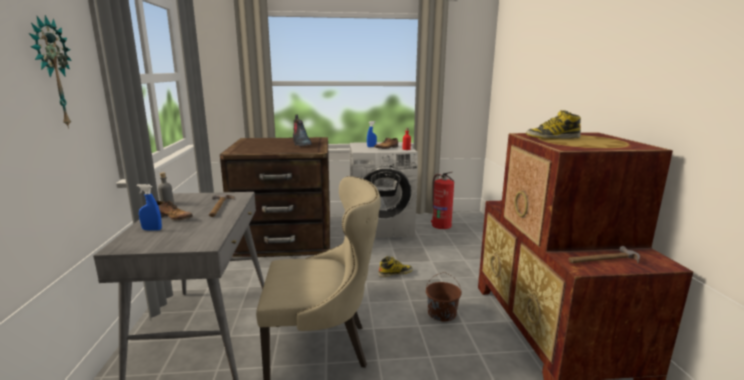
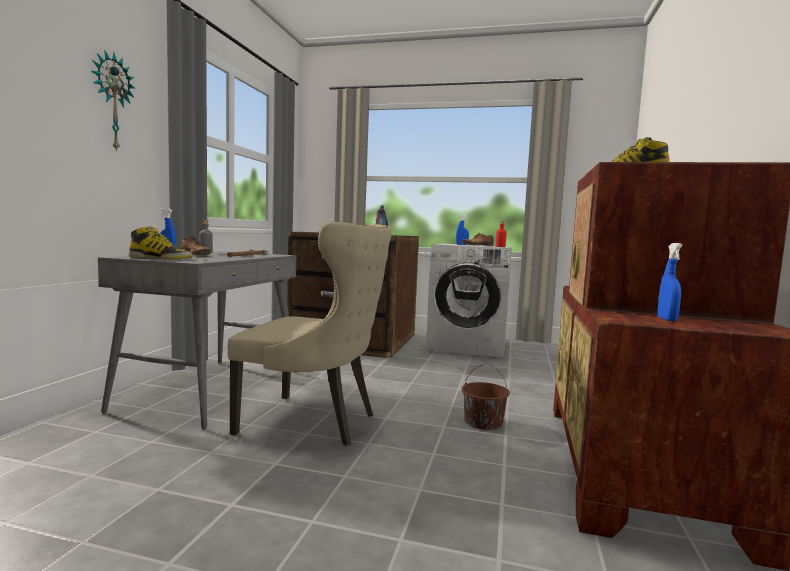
camera: 20 degrees right, 10 degrees down
(395, 273) = (453, 382): boot -> boot (161, 258)
(441, 225) = (548, 354): fire extinguisher -> none
(603, 260) = (667, 319): hammer -> blue spray bottle

